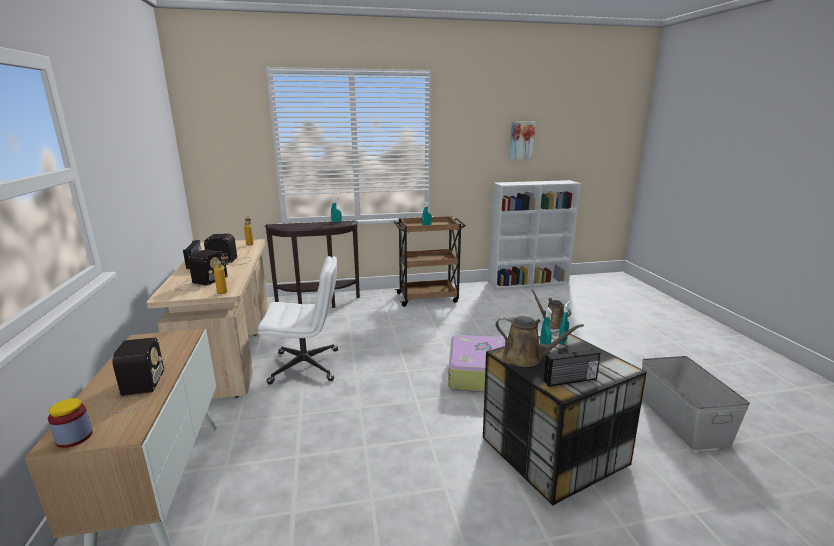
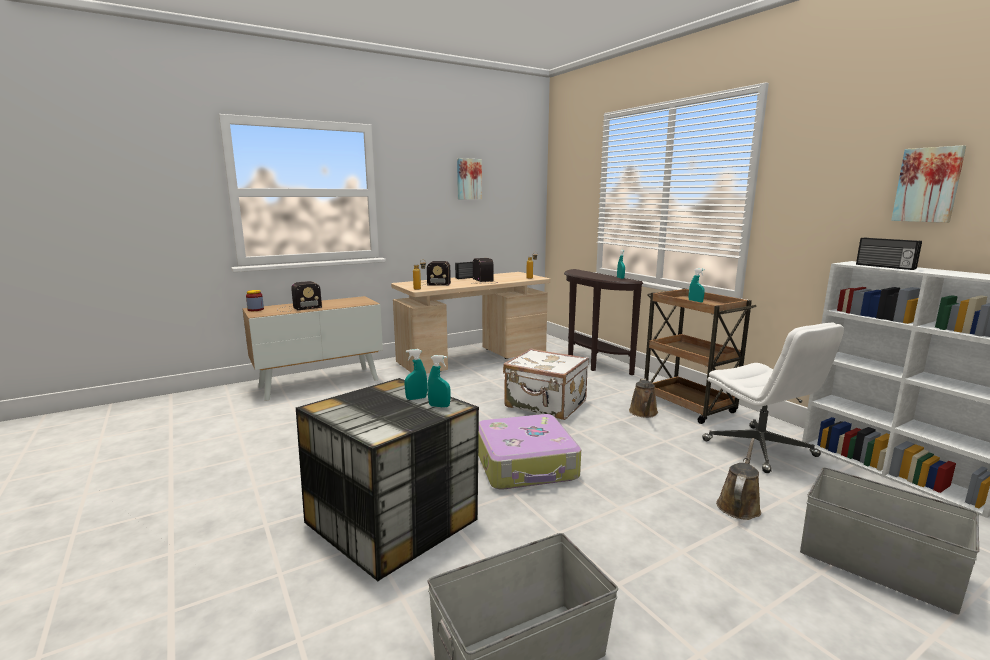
camera: 70 degrees right, 5 degrees down
(137, 138) = (468, 179): none -> picture
(306, 366) = (473, 384): white office chair -> white office chair (760, 449)
(386, 342) = (545, 405): none -> white suitcase
(526, 358) = (388, 391): brown watering can -> brown watering can (644, 413)
(570, 380) = (341, 409): radio -> radio (884, 267)
(601, 314) = (877, 566): none -> grey storage box

